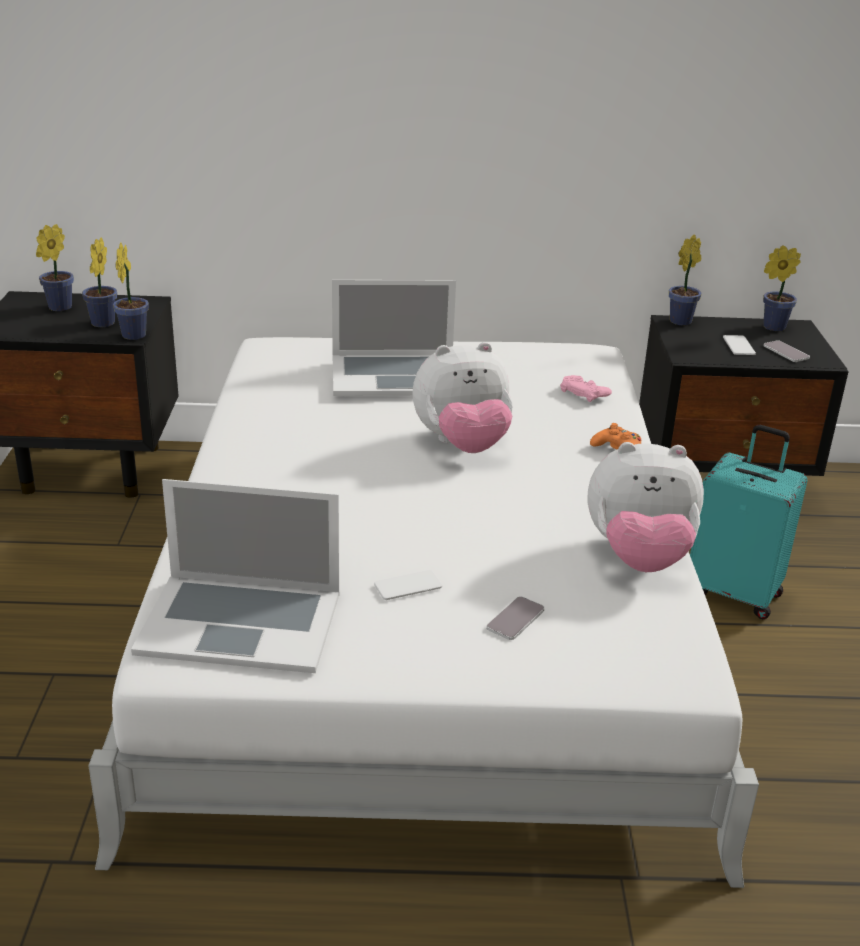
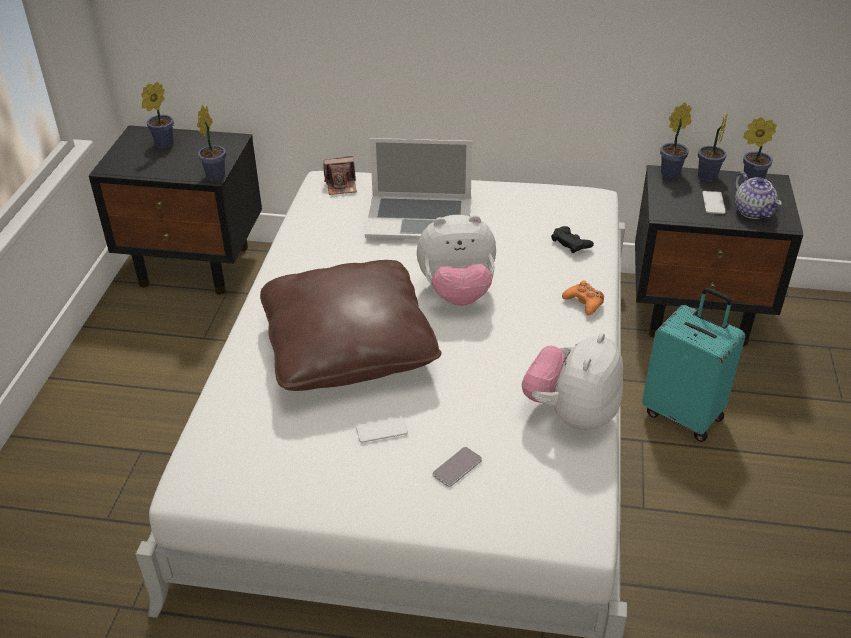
camera: 10 degrees right, 10 degrees up
(101, 324) = (193, 163): potted plant -> potted plant (707, 178)
(241, 622) = (249, 455): laptop -> none
(289, 349) = (341, 186): none -> camera
(342, 503) = (349, 347): none -> brown pillow
(584, 392) = (571, 243): pink game controller -> black game controller
(639, 557) = (571, 414): plush toy -> plush toy turned 105 degrees clockwise
(786, 352) = (753, 211): phone -> teapot

